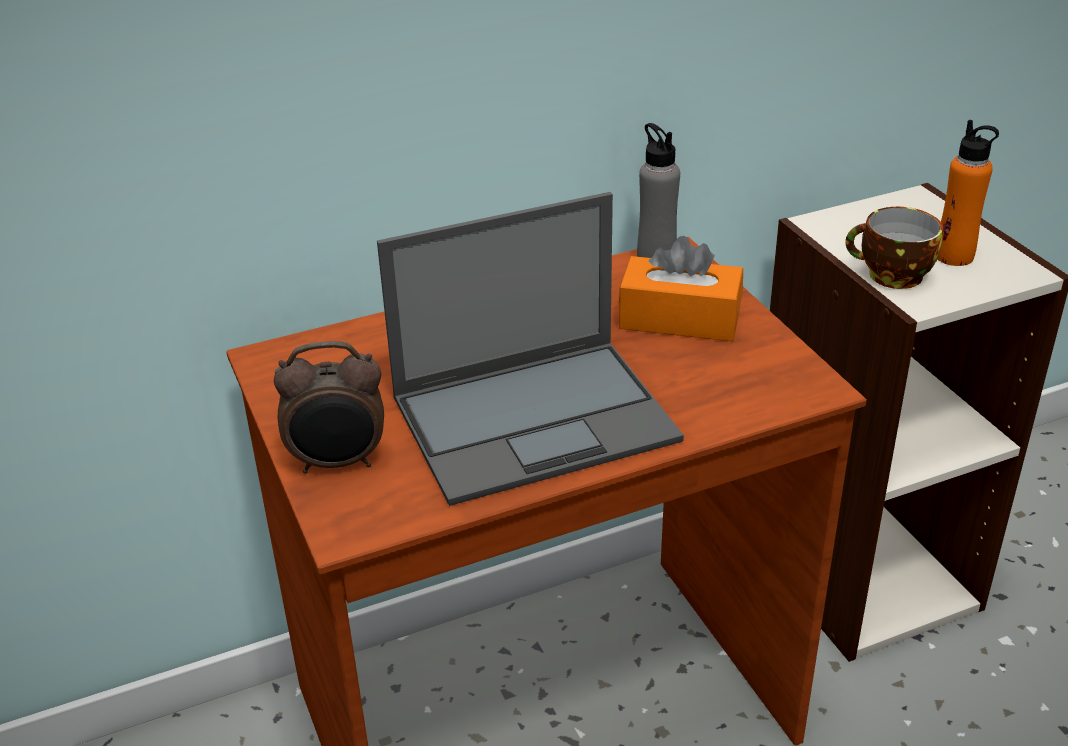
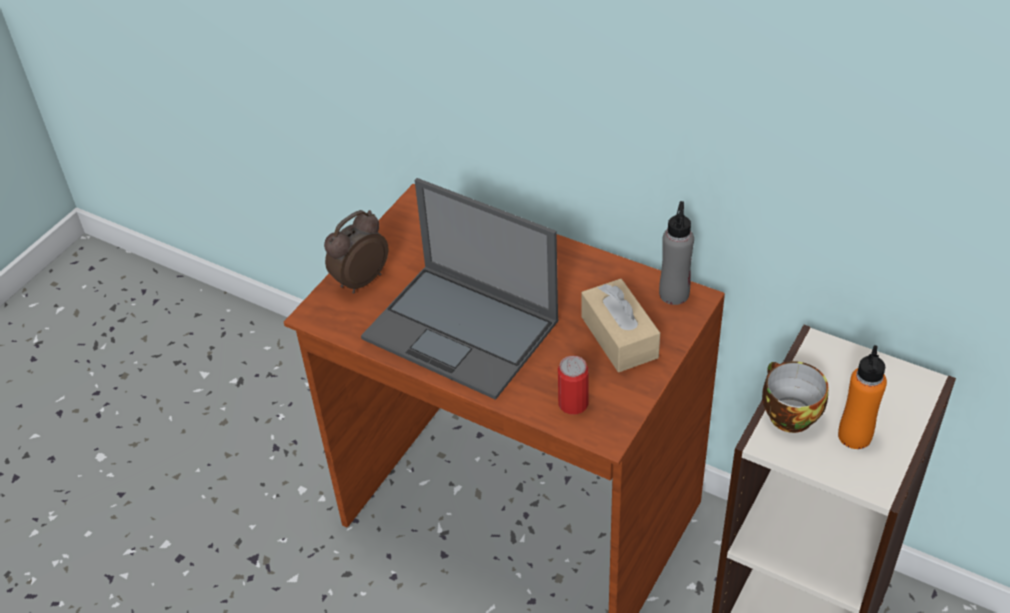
camera: 55 degrees right, 10 degrees up
(338, 463) = (360, 280): alarm clock -> alarm clock turned 90 degrees clockwise
(679, 319) = (619, 337): orange tissue box -> beige tissue box
(748, 390) = (573, 404): none -> can

